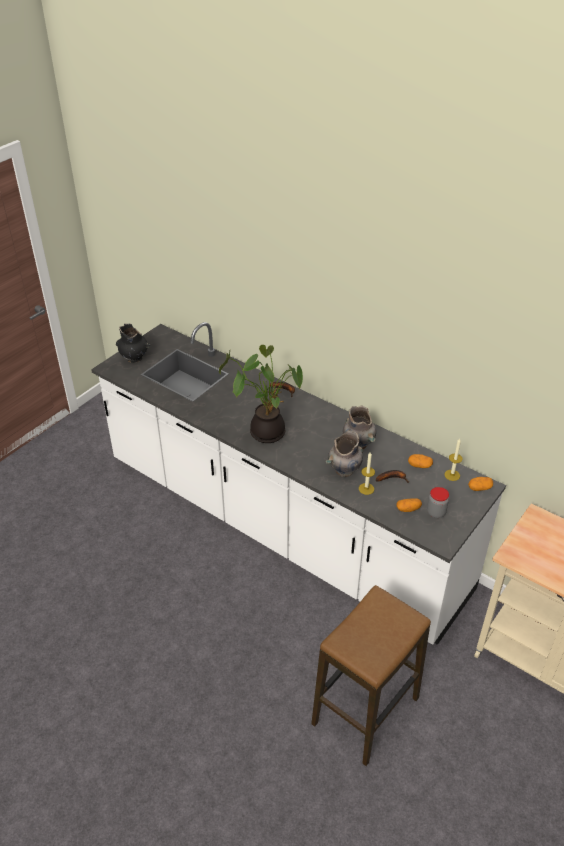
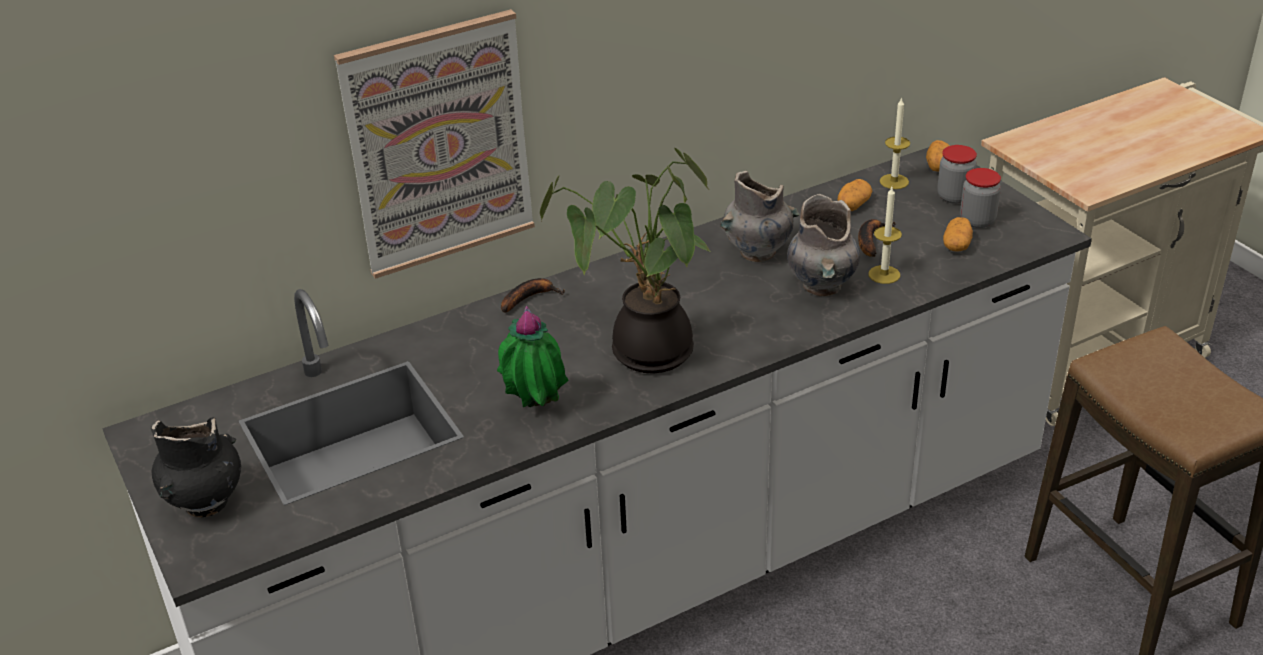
camera: 65 degrees left, 5 degrees down
(217, 413) = (535, 408): none -> potted plant
(273, 310) = (439, 144): none -> picture
(453, 500) = (954, 196): none -> jar

